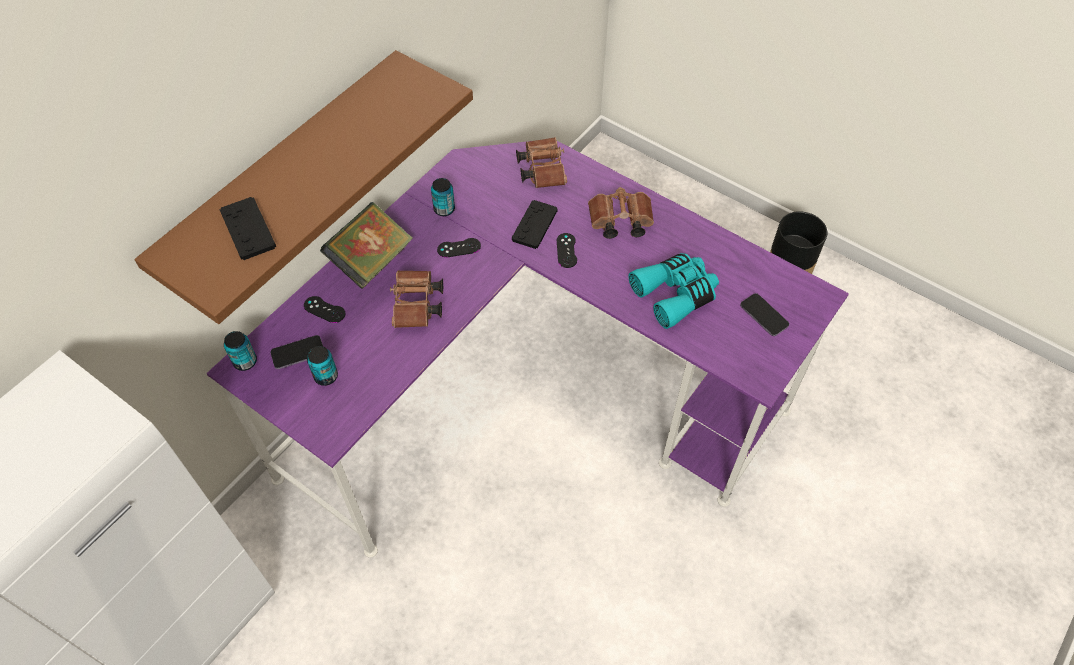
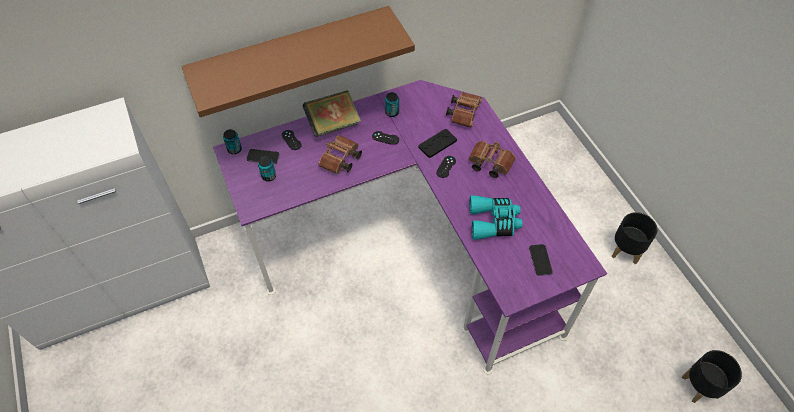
camera: 30 degrees right, 0 degrees up
(248, 229) = (243, 73): black game controller -> none
(965, 391) = (700, 387): none -> black planter

